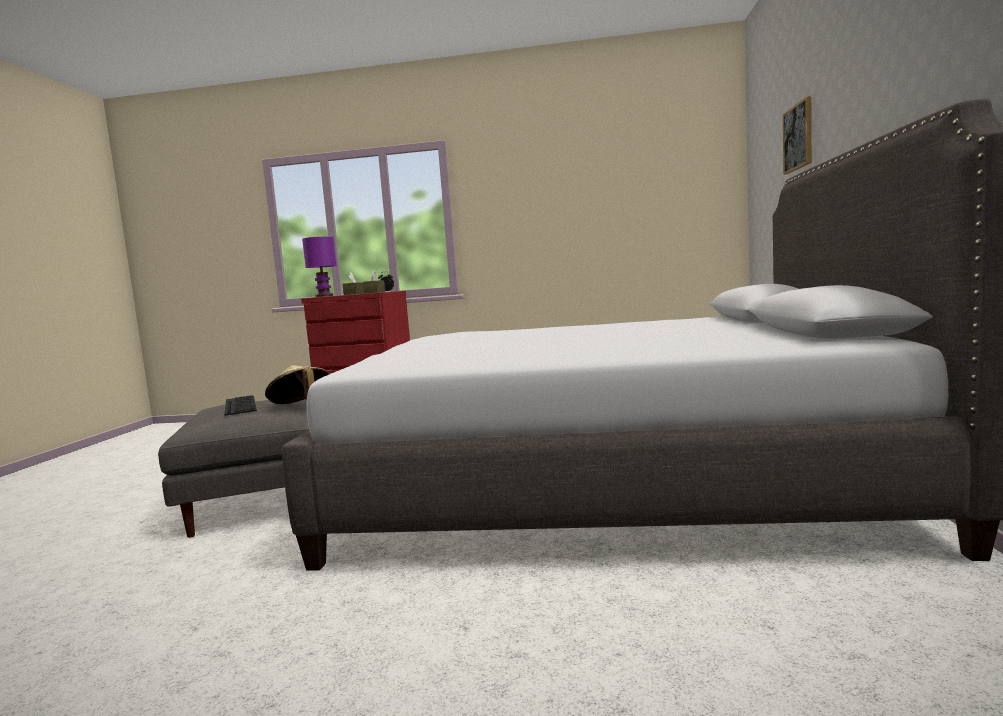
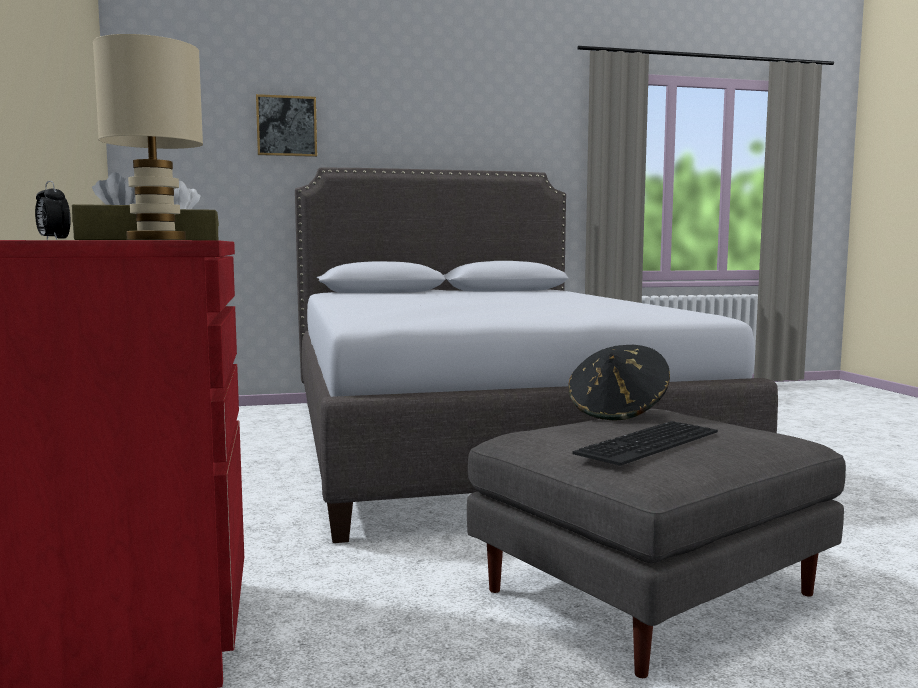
camera: 110 degrees left, 0 degrees up
(300, 405) = (618, 412): beige hat -> black hat
(324, 296) = (158, 239): purple table lamp -> beige table lamp

